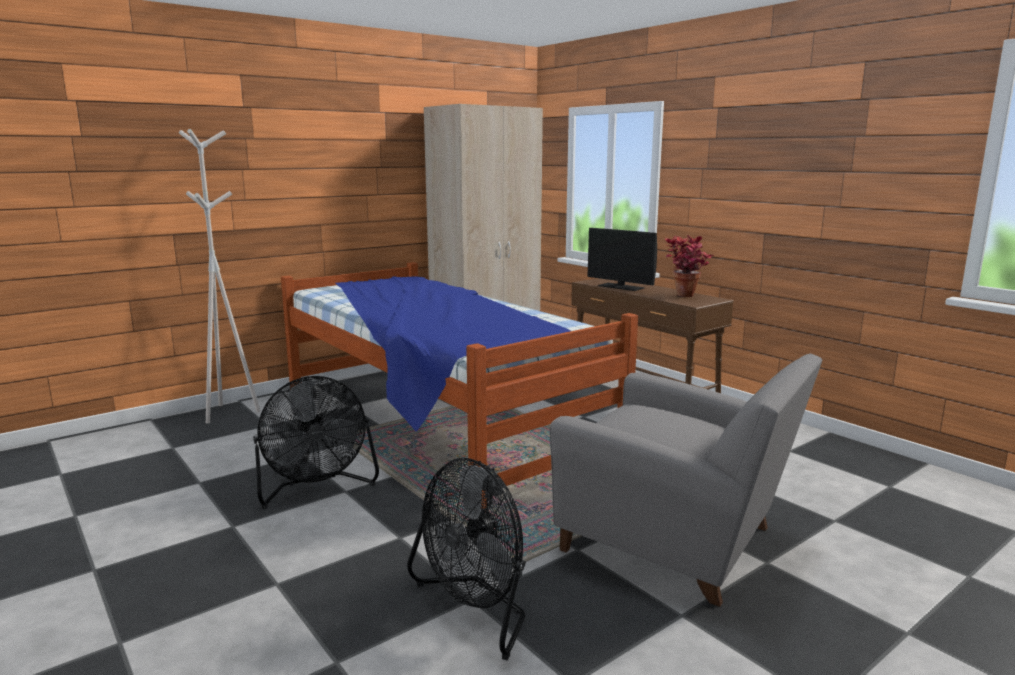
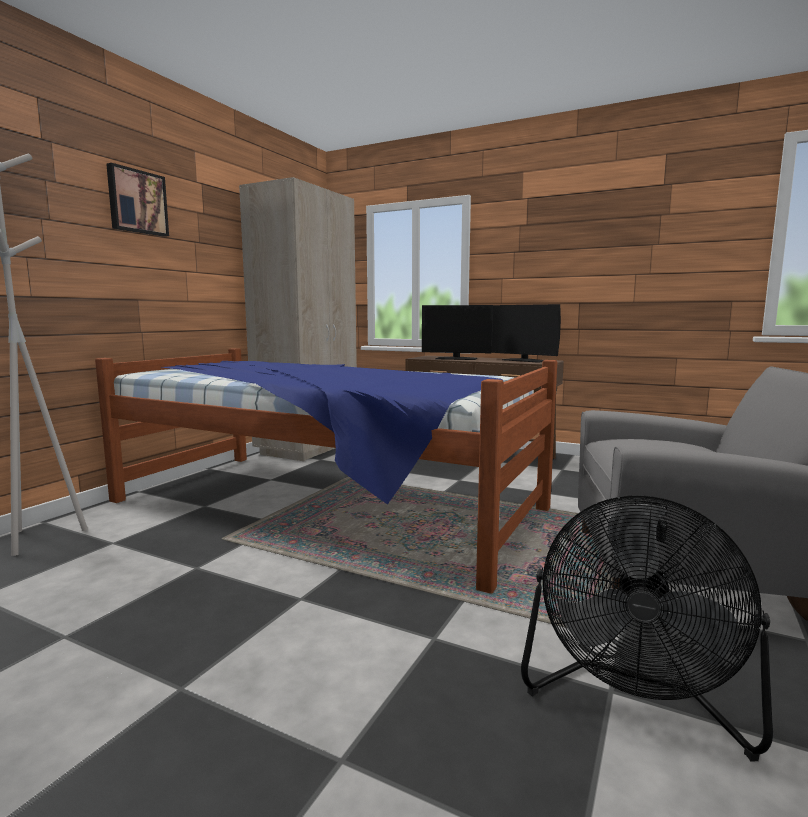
camera: 25 degrees left, 5 degrees down
(311, 487) = (250, 604): black fan -> none
(320, 142) = (137, 202): none -> picture
(685, 297) = (524, 360): potted plant -> monitor

